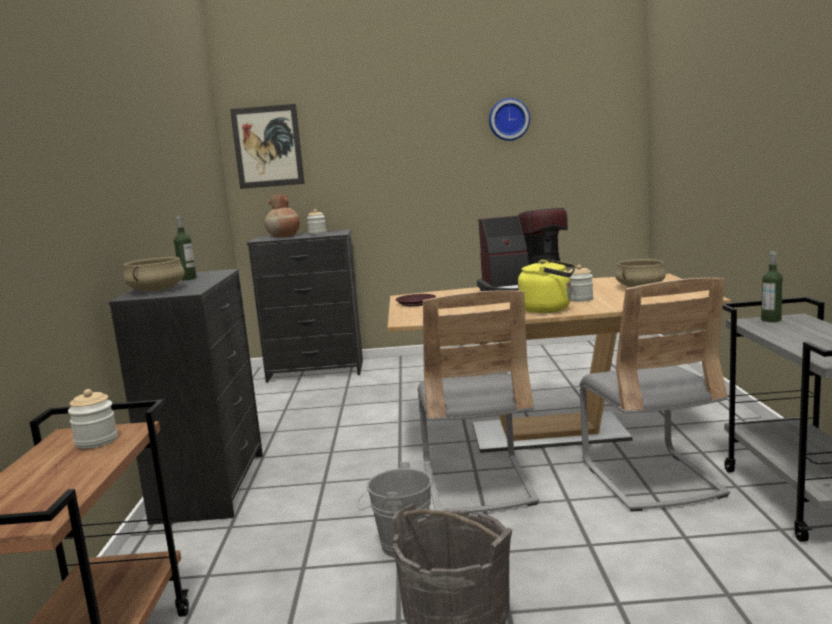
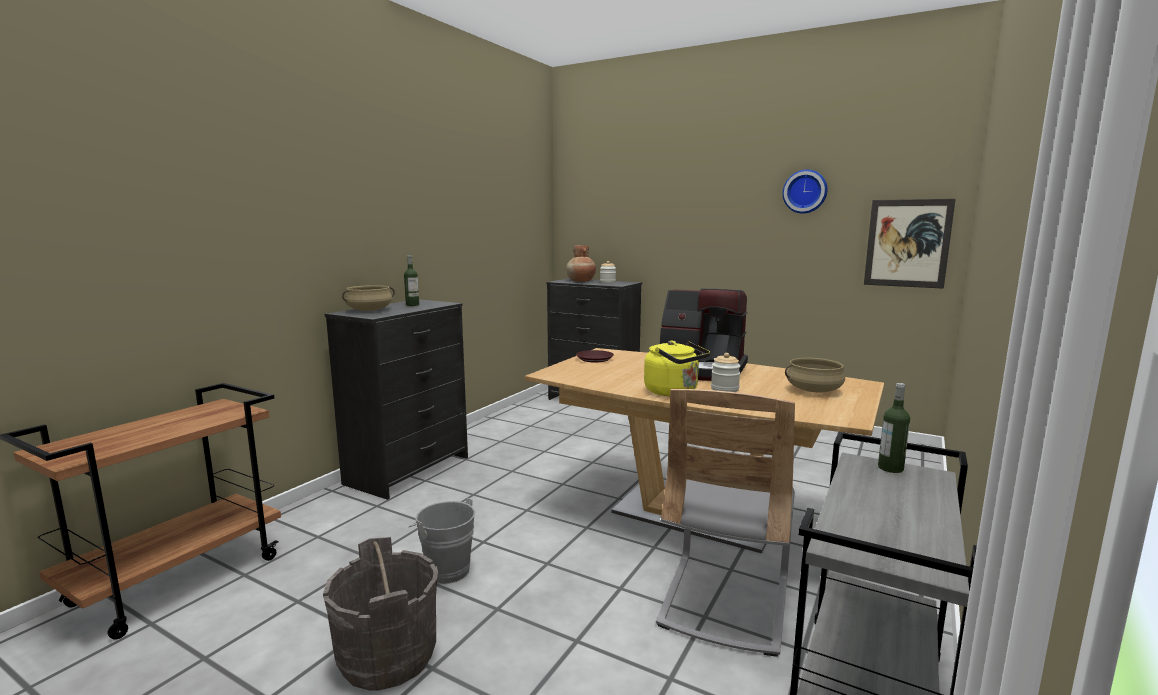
camera: 30 degrees right, 0 degrees up
(96, 441) = (214, 414): jar -> none
(267, 146) = (586, 203): picture -> picture (907, 243)
(477, 484) = (570, 541): grey chair -> none

